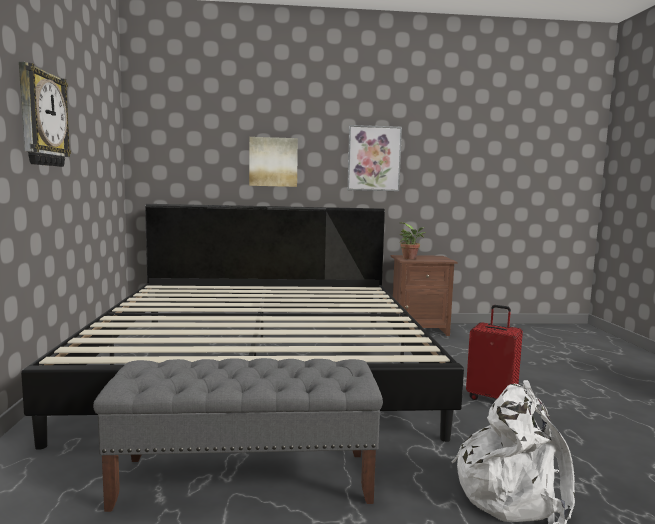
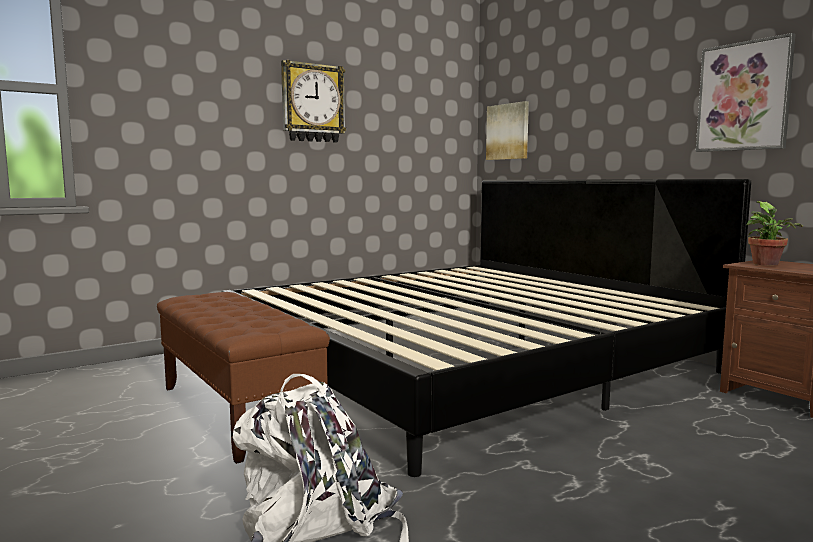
camera: 60 degrees right, 0 degrees up
(246, 479) = (237, 411): grey bench -> brown bench
(273, 162) = (605, 120): picture -> picture (508, 131)
(492, 398) = (602, 485): red suitcase -> none

